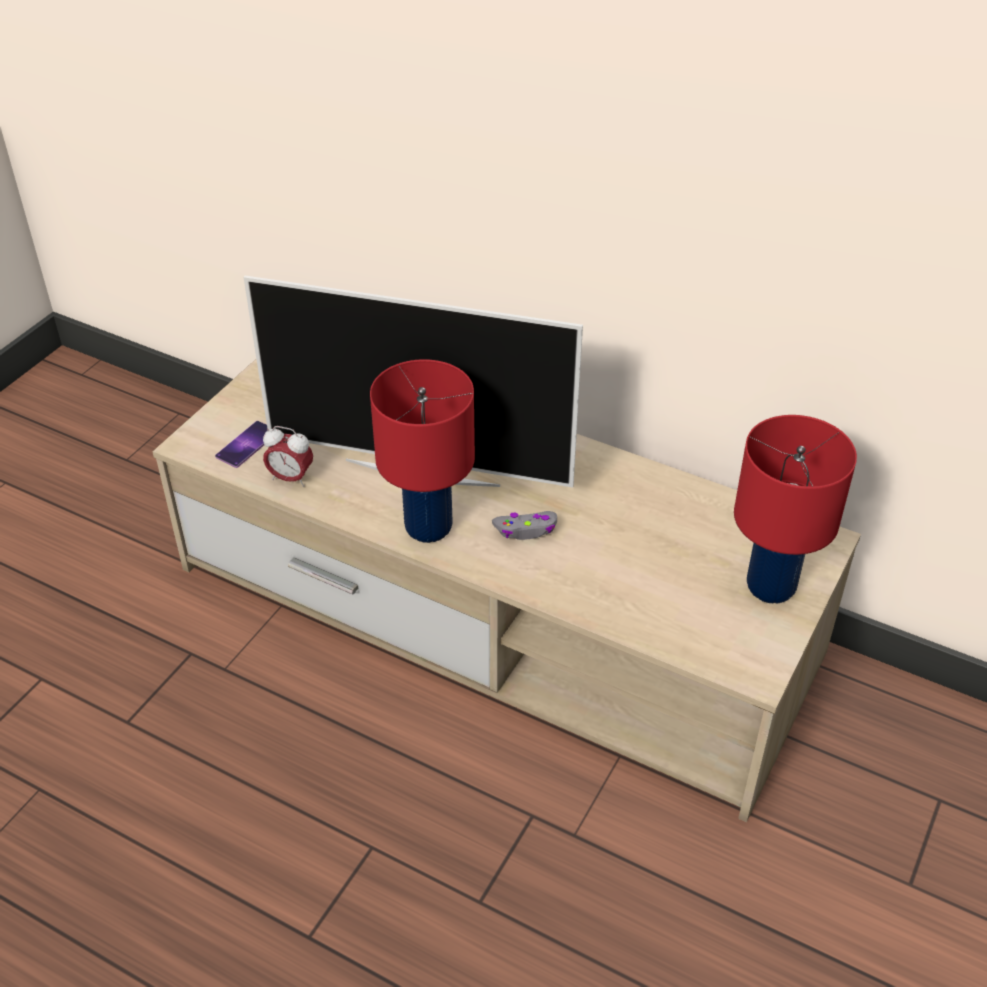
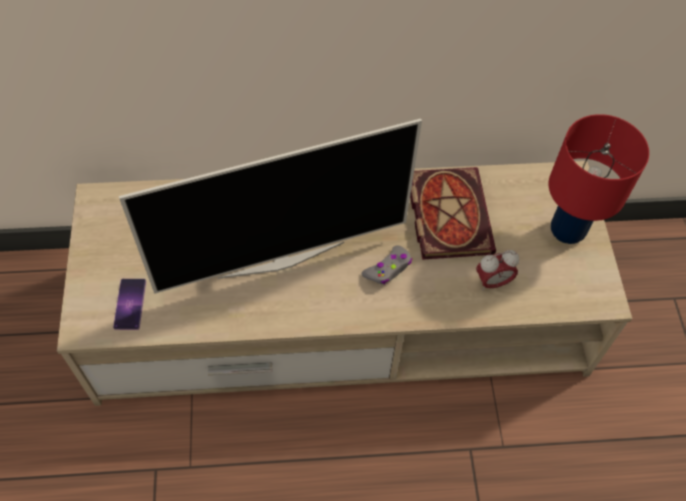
camera: 35 degrees left, 15 degrees up
(291, 478) = (188, 316): alarm clock -> alarm clock (492, 282)
(430, 530) = (324, 305): red table lamp -> none
(638, 510) = (447, 213): none -> book

